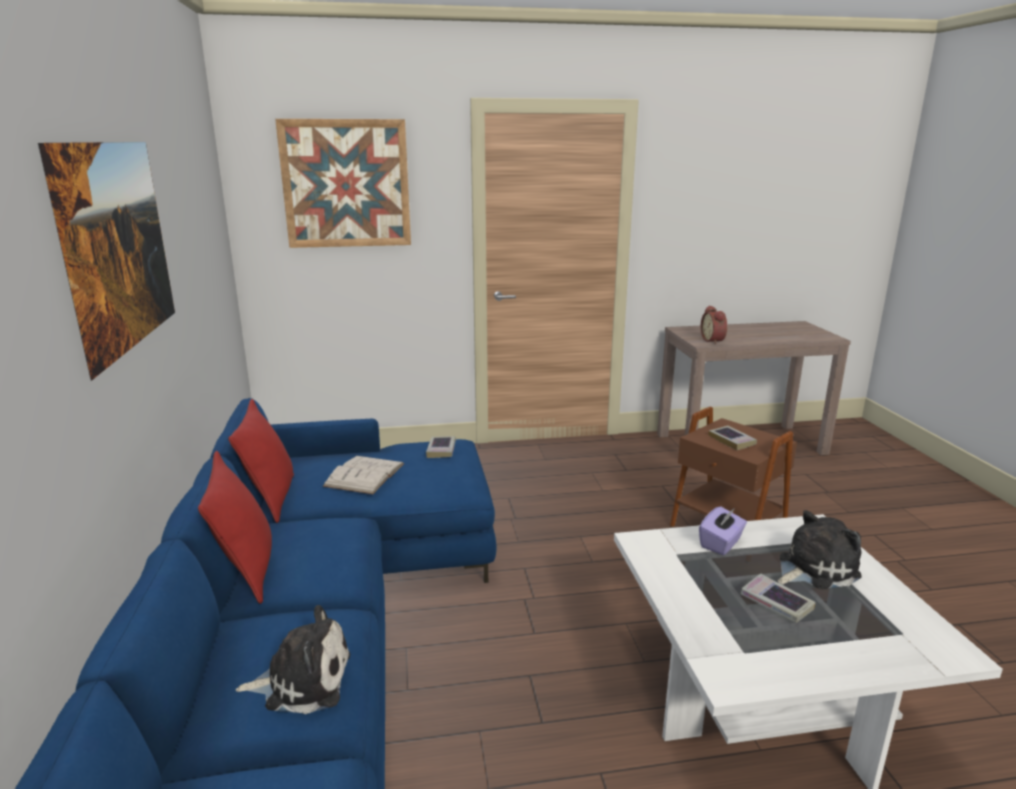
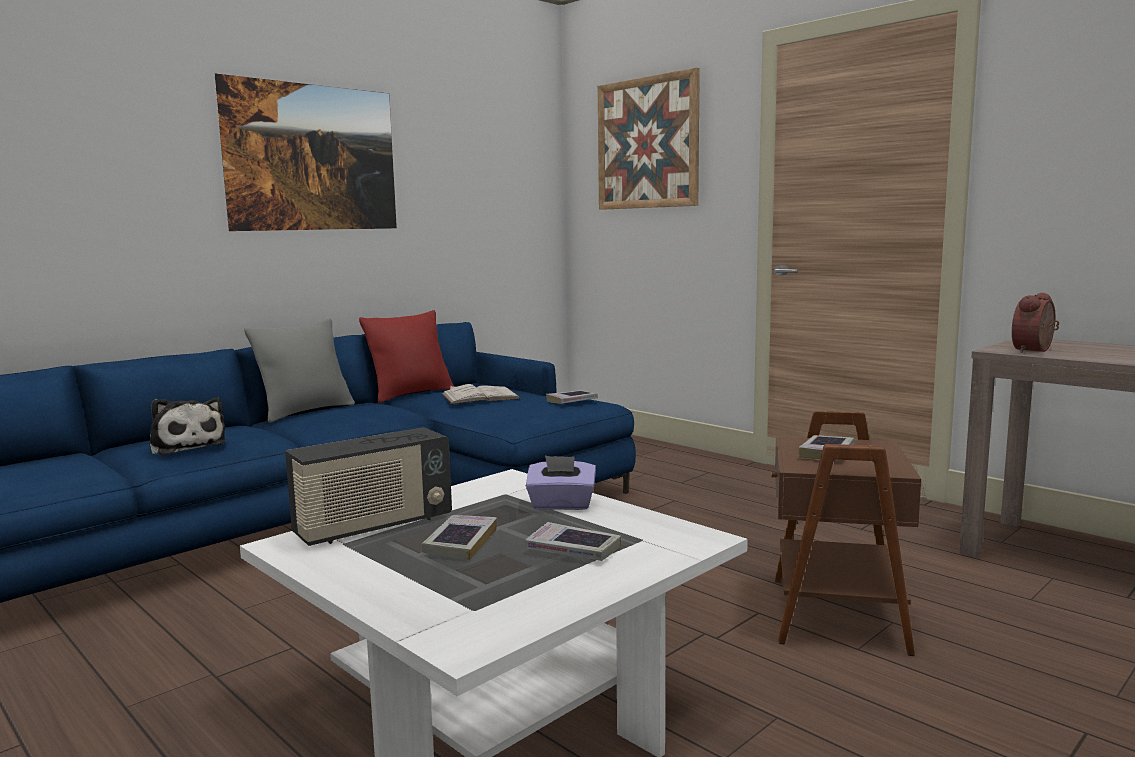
camera: 55 degrees right, 10 degrees down
(247, 570) = (306, 411): red pillow -> grey pillow
(713, 628) = (373, 526): none -> radio
(814, 568) = (573, 550): plush toy -> book

